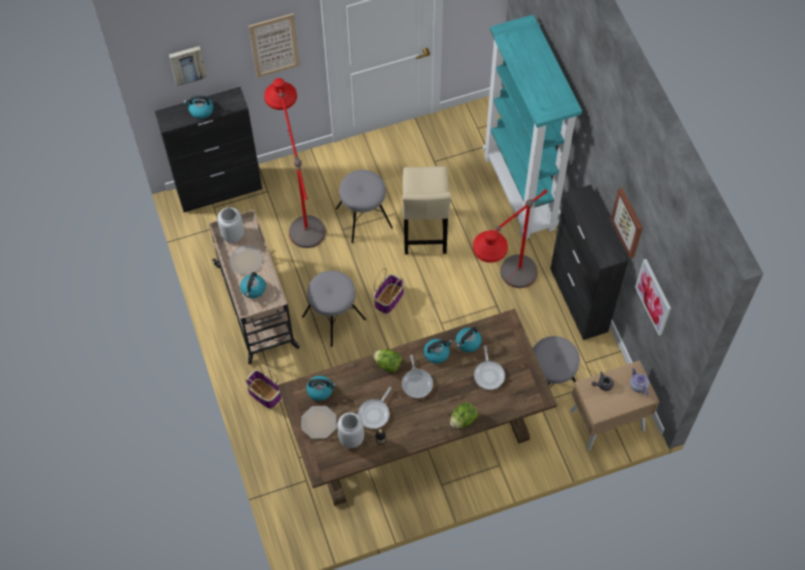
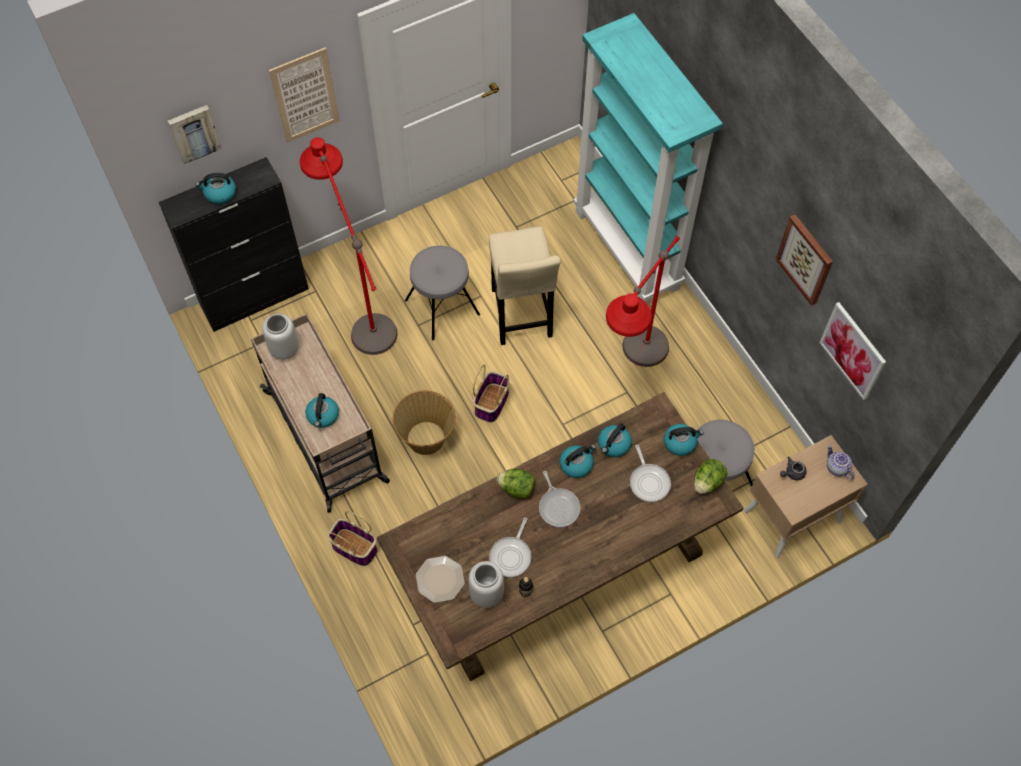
camera: 10 degrees left, 0 degrees up
(246, 260) = (307, 379): plate -> none
(320, 390) = (434, 536): kettle -> kettle (680, 442)
(333, 318) = (426, 437): grey stool -> basket
(463, 420) = (628, 546): lettuce -> lettuce (707, 482)
(578, 300) = (726, 371): black cabinet -> none

